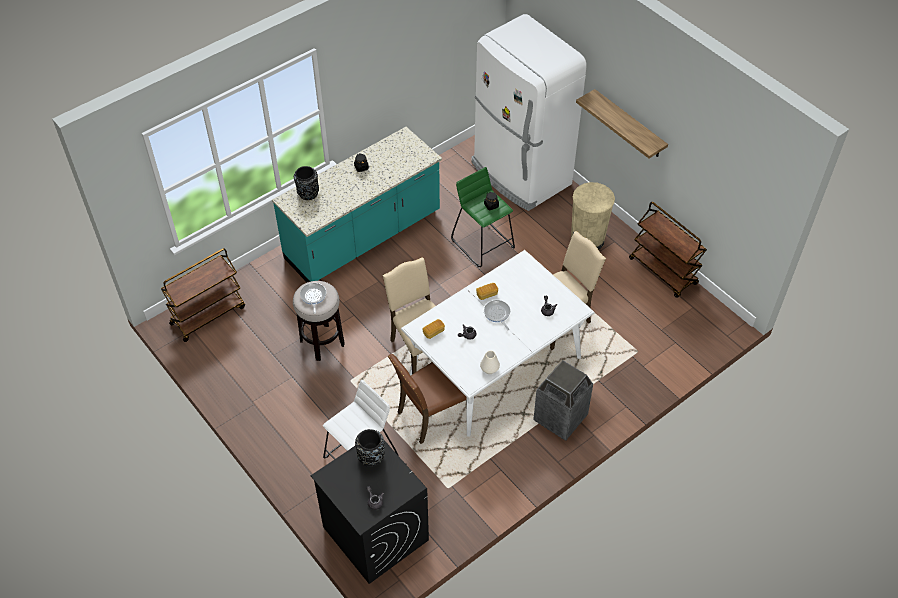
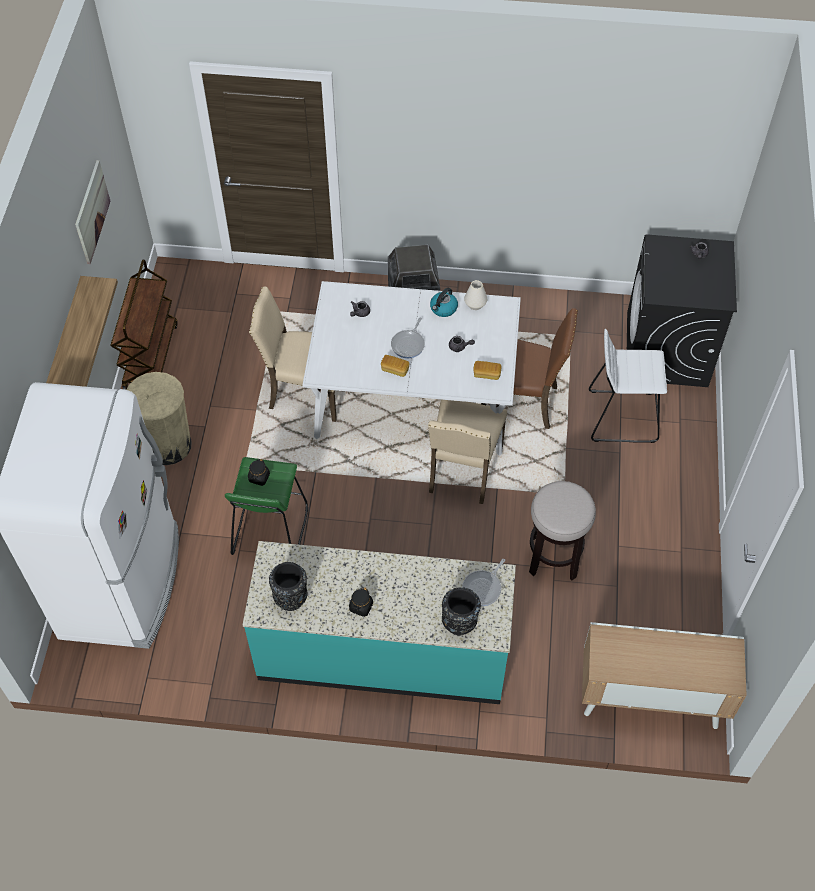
camera: 135 degrees left, 5 degrees up
(208, 315) = (650, 698): brown cart -> cabinet
(313, 296) = (567, 505): frying pan -> frying pan (483, 588)
(371, 457) = (670, 286): black vase -> black vase (290, 597)
(504, 351) = (443, 309): none -> kettle
(706, 159) = (92, 212): none -> picture

